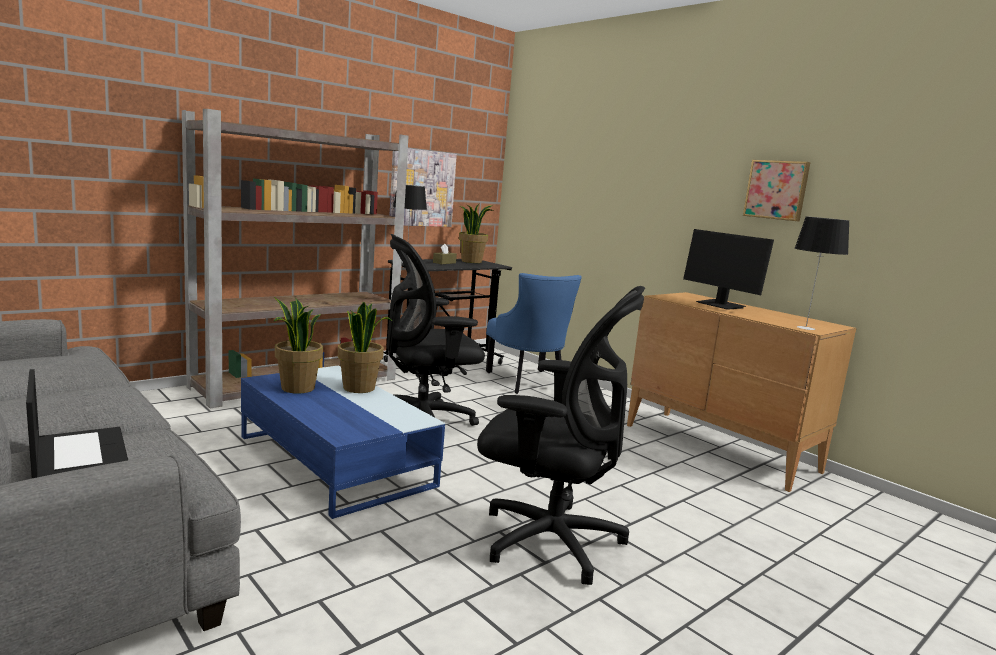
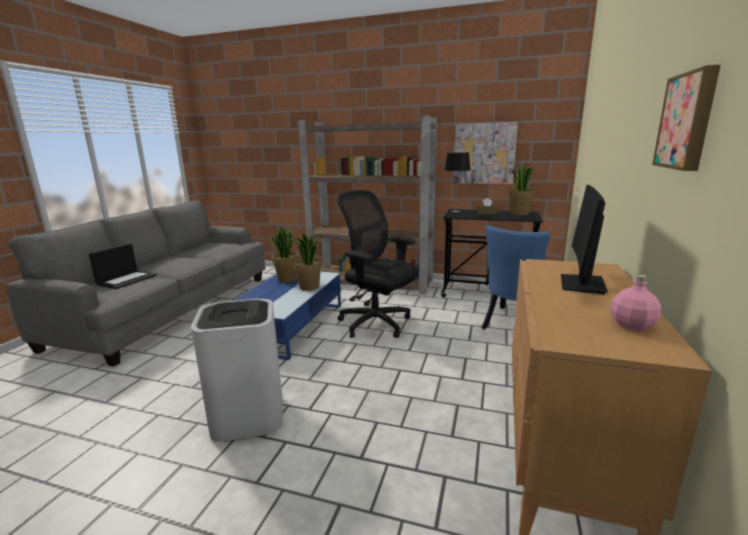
camera: 60 degrees right, 5 degrees up
(542, 541) = (247, 416): black office chair -> white trash can
(797, 319) = (631, 326): none -> pink bottle
(805, 328) = (568, 336): table lamp -> none

